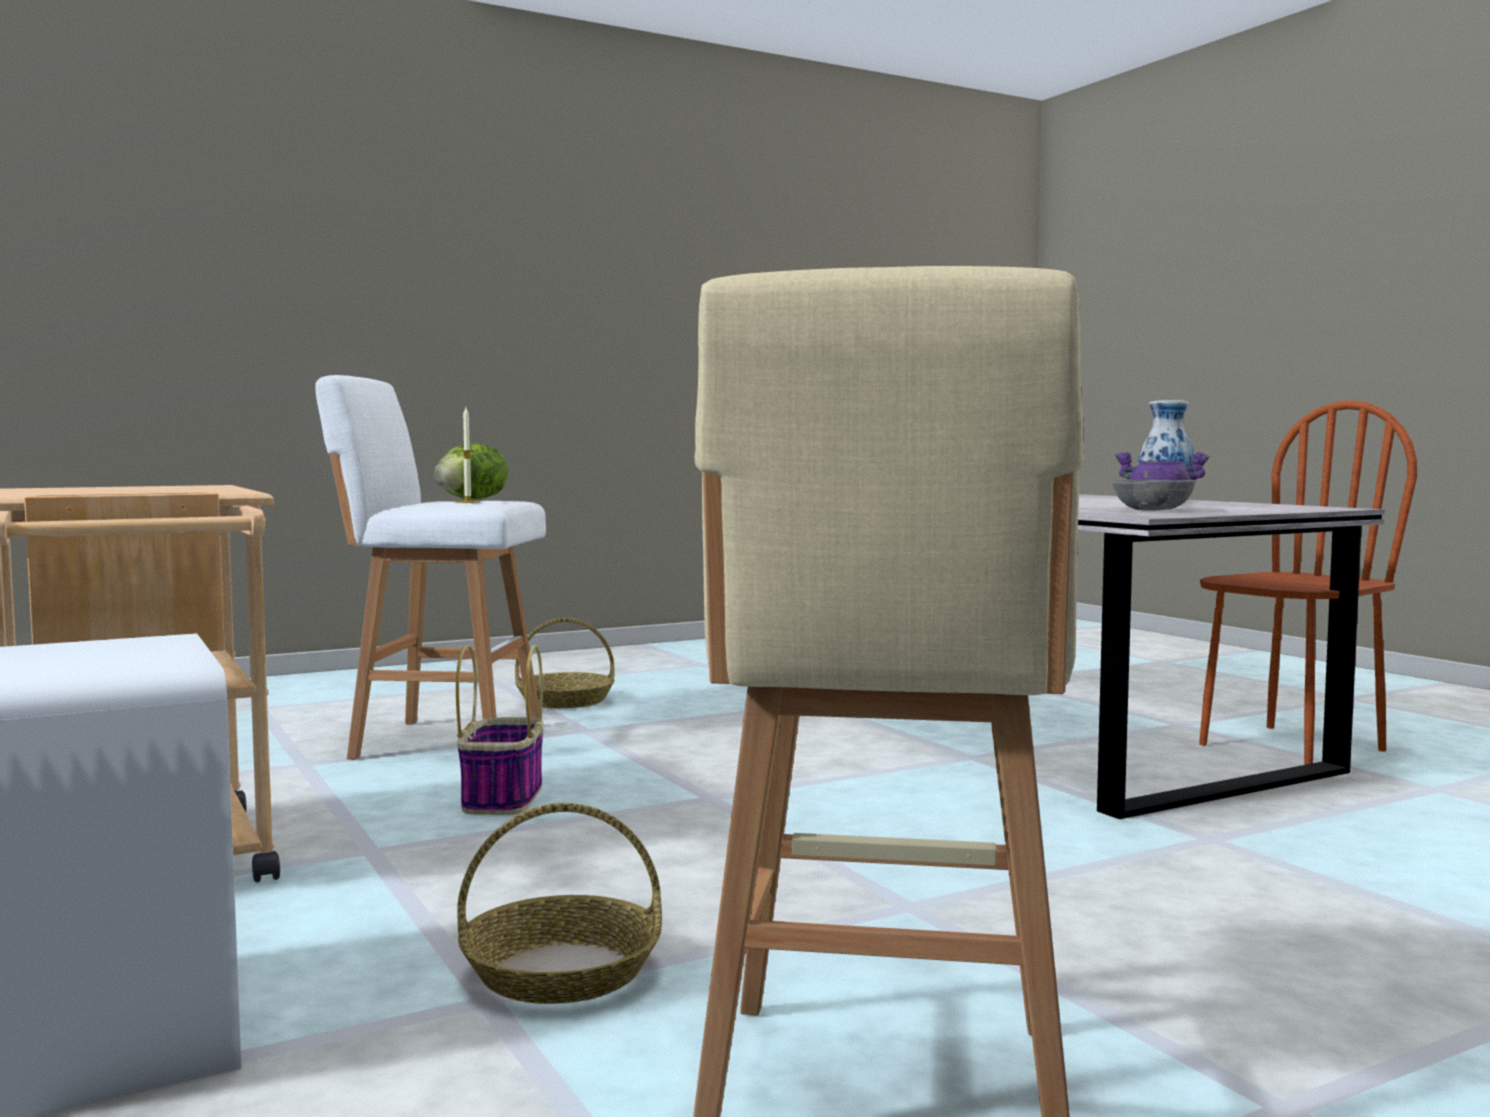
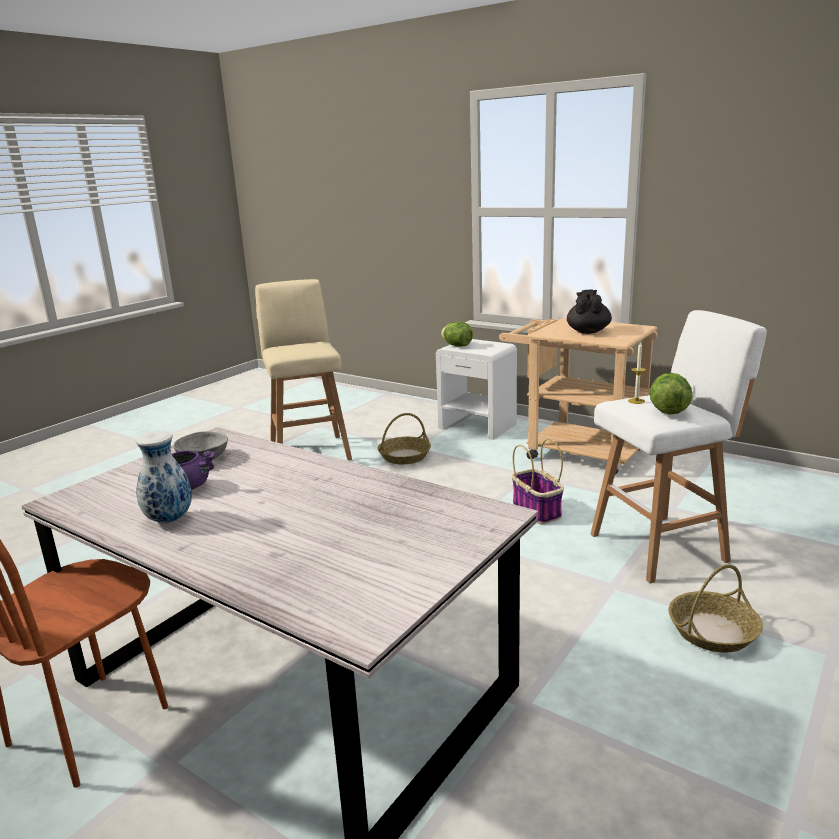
camera: 155 degrees right, 15 degrees up
(129, 666) = (457, 346): none -> lettuce
(149, 489) = (588, 331): none -> black teapot

